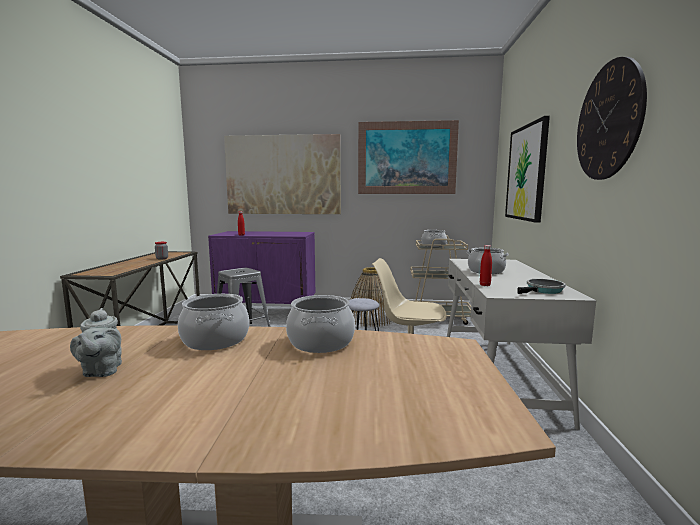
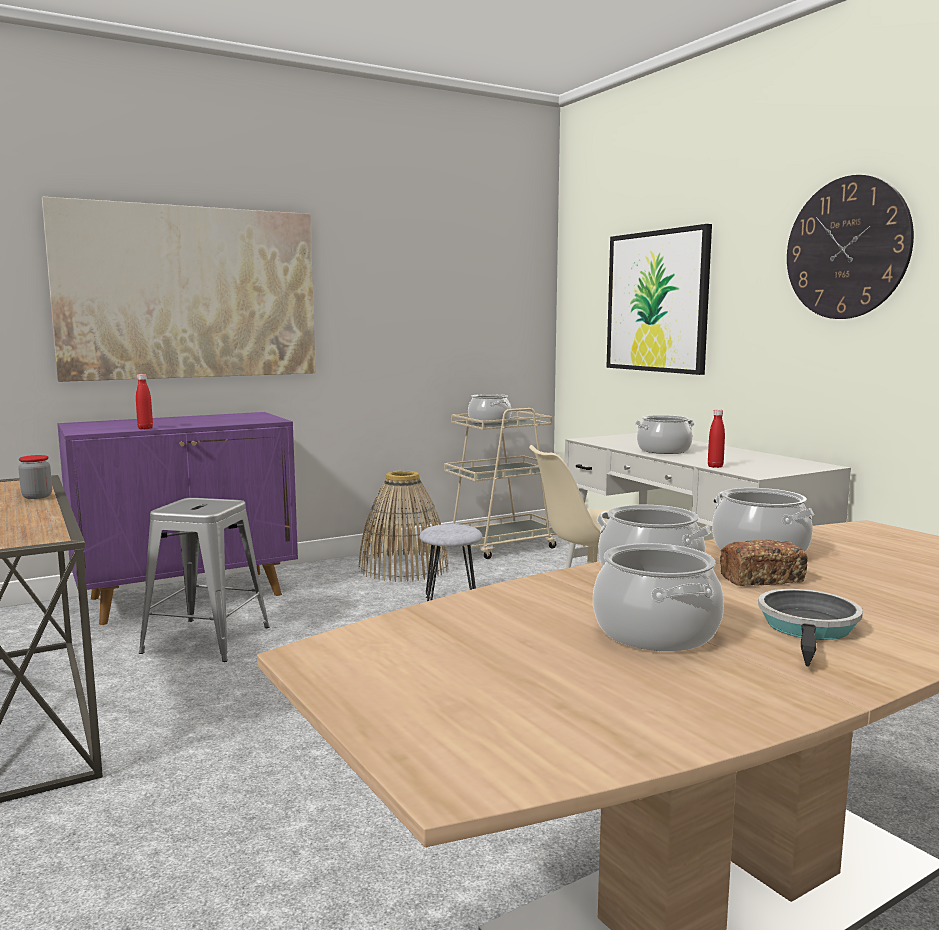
camera: 35 degrees left, 0 degrees up
(101, 371) = (654, 632): grey teapot -> cooking pot
(257, 359) = (762, 579): none -> bread
(407, 158) = (427, 266): picture -> none
(543, 290) = (784, 464): frying pan -> frying pan (809, 629)

